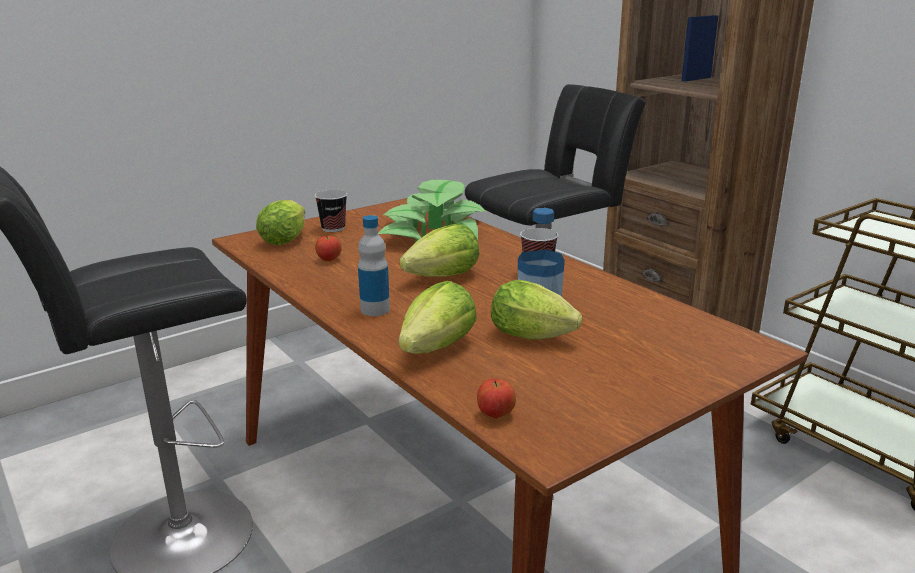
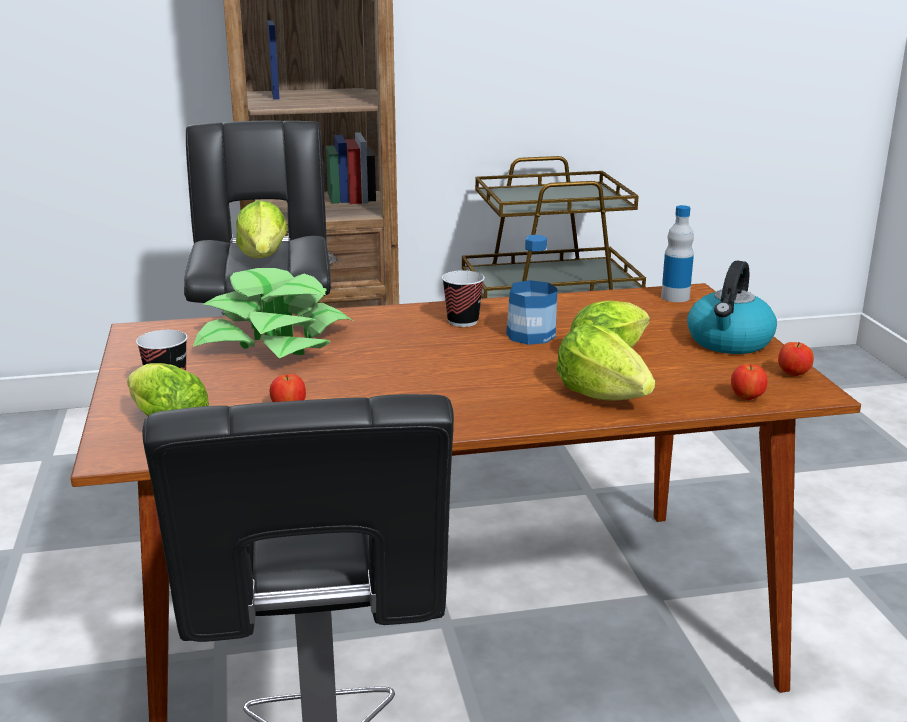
camera: 65 degrees left, 0 degrees up
(375, 309) = (479, 407): bottle -> bottle (675, 297)
(444, 277) = (424, 361): lettuce -> lettuce (263, 257)
(588, 434) = (793, 374): none -> apple
(638, 388) = (729, 342): none -> kettle

